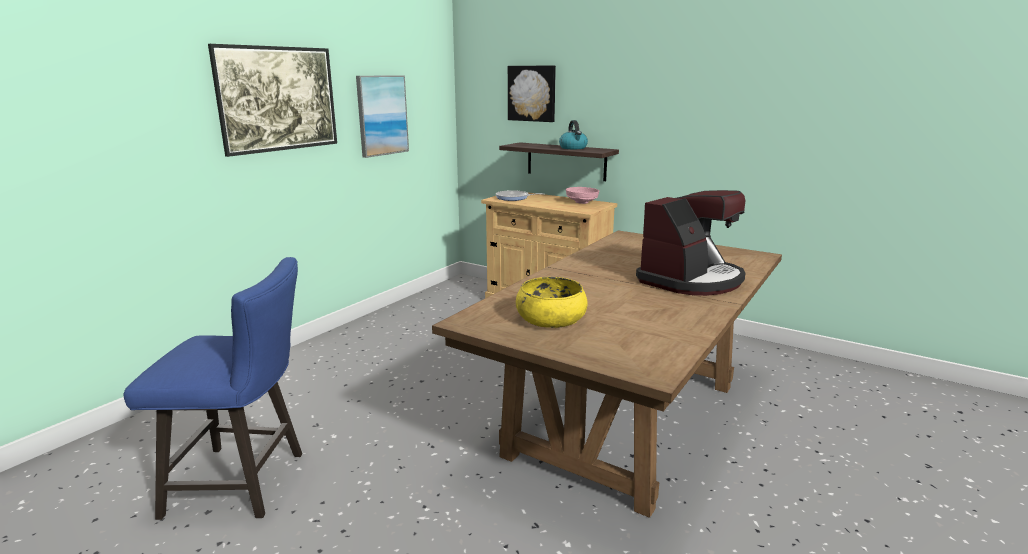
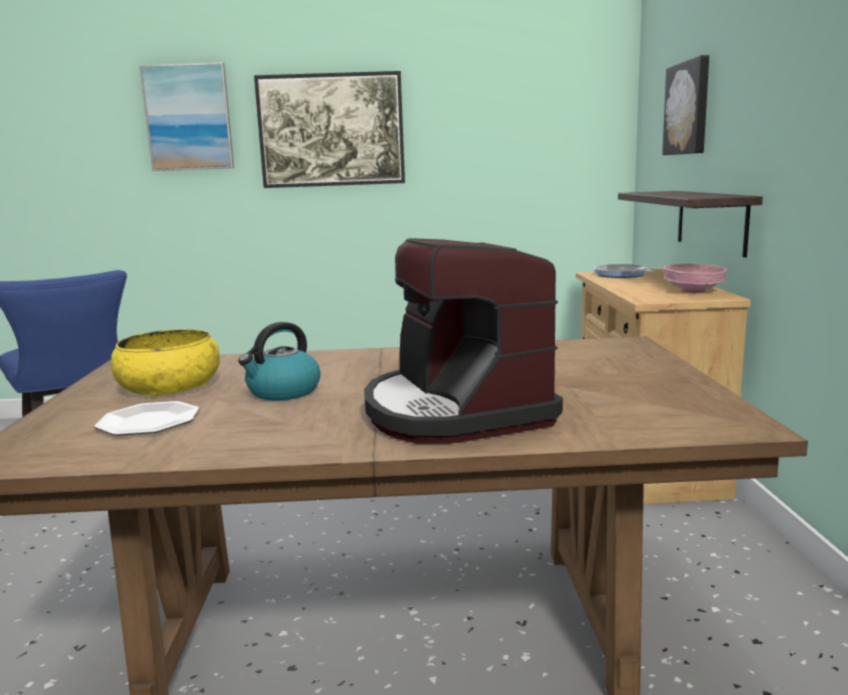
camera: 55 degrees right, 5 degrees down
(382, 115) = (484, 151): picture -> picture (188, 118)
(573, 148) = (695, 194): kettle -> kettle (283, 392)
(623, 332) = (148, 421): none -> plate
(691, 280) = (455, 411): coffee machine -> coffee machine turned 60 degrees clockwise

